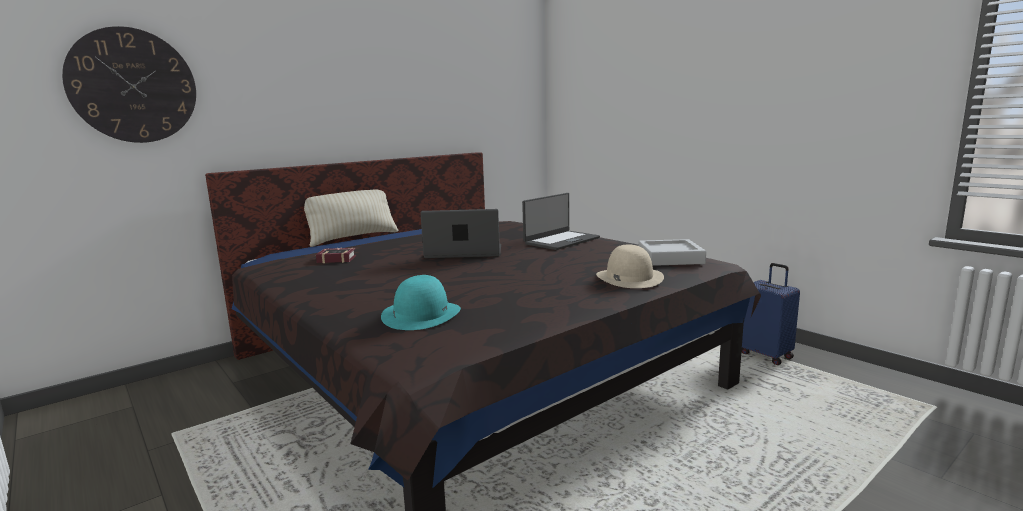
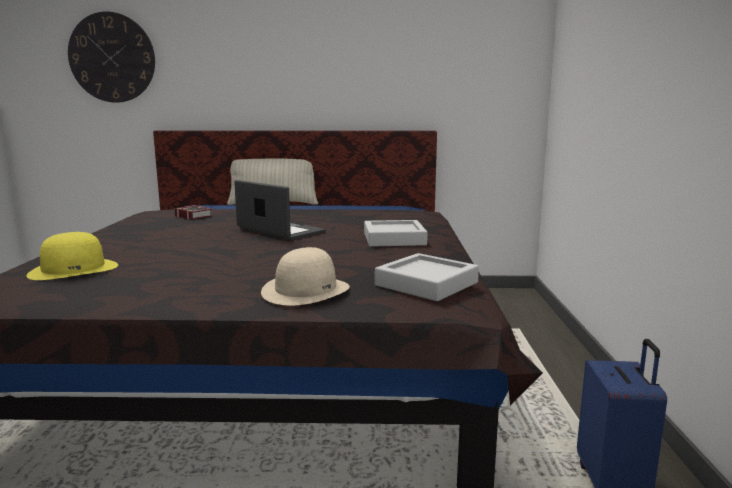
camera: 40 degrees right, 0 degrees up
(421, 314) = (74, 269): turquoise hat -> yellow hat
(561, 241) = (394, 239): laptop -> grey tray

